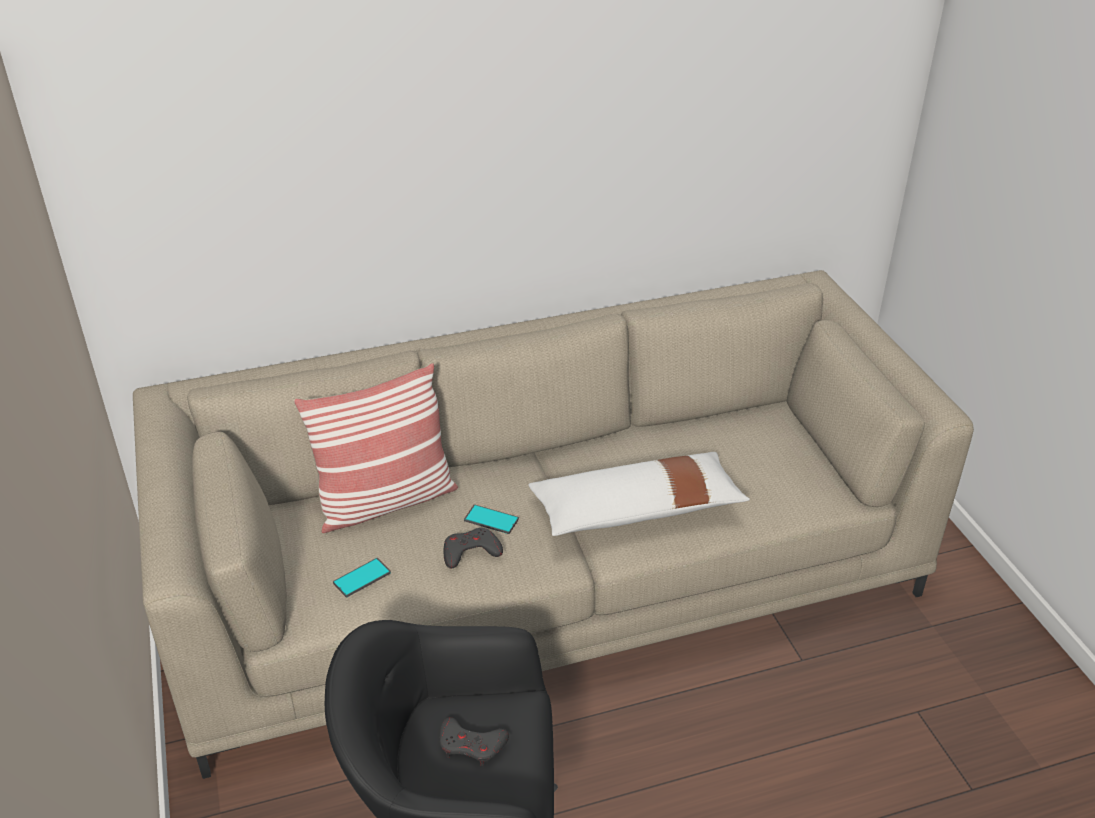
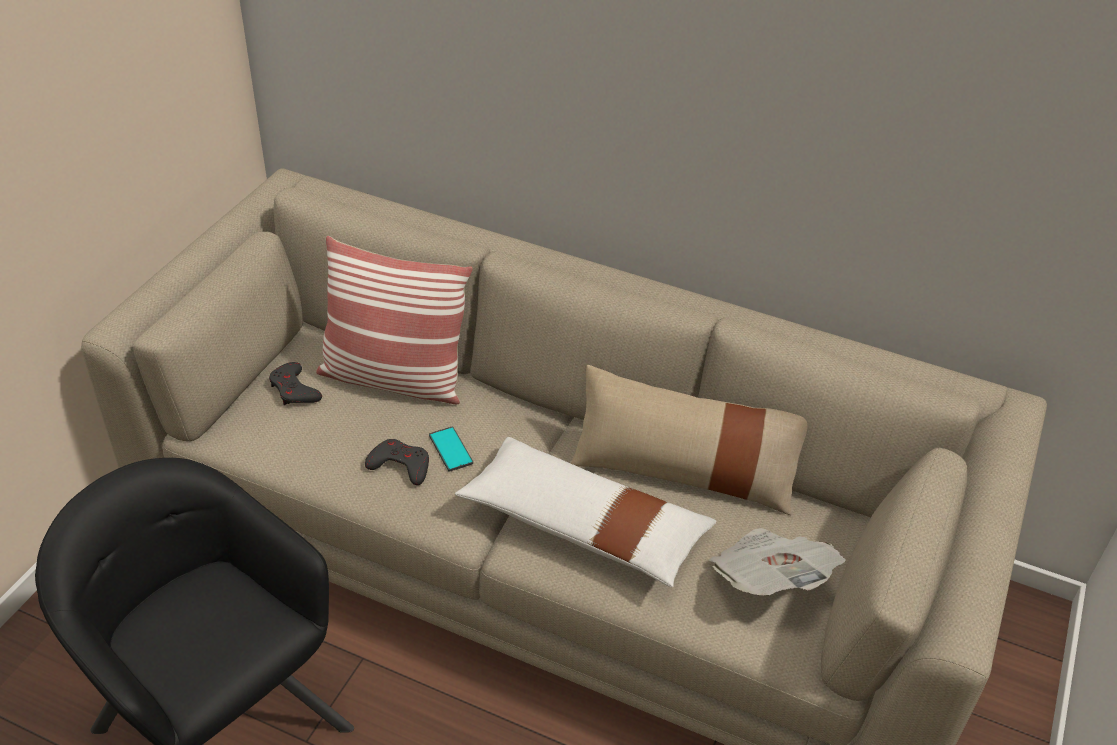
camera: 40 degrees right, 5 degrees up
(362, 578) = (297, 430): phone -> none
(471, 745) = (206, 624): grey game controller -> grey game controller (294, 390)
(652, 441) = (684, 472): none -> beige pillow
(776, 469) = (769, 580): none -> newspaper

